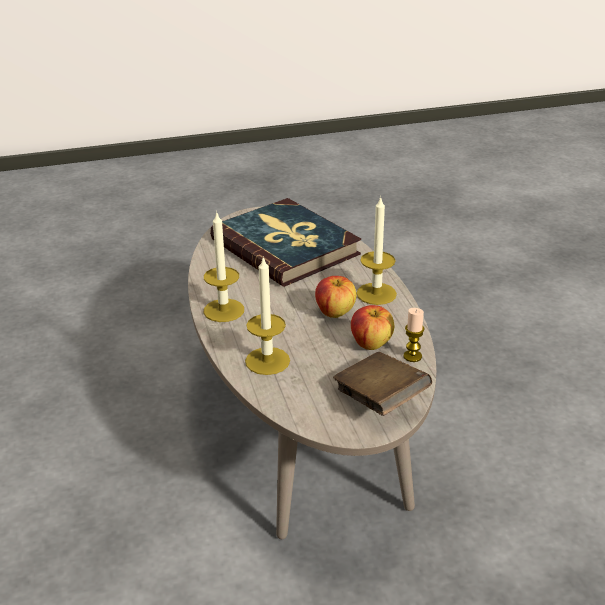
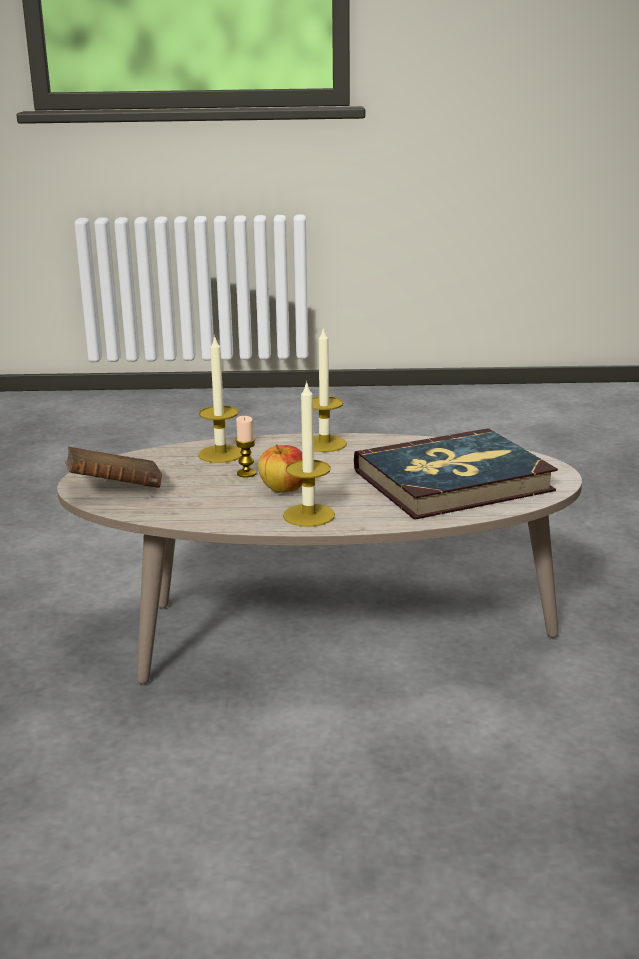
camera: 105 degrees right, 10 degrees down
(371, 344) = (209, 499): apple -> none
(412, 356) = (169, 515): candle -> candle (246, 473)

